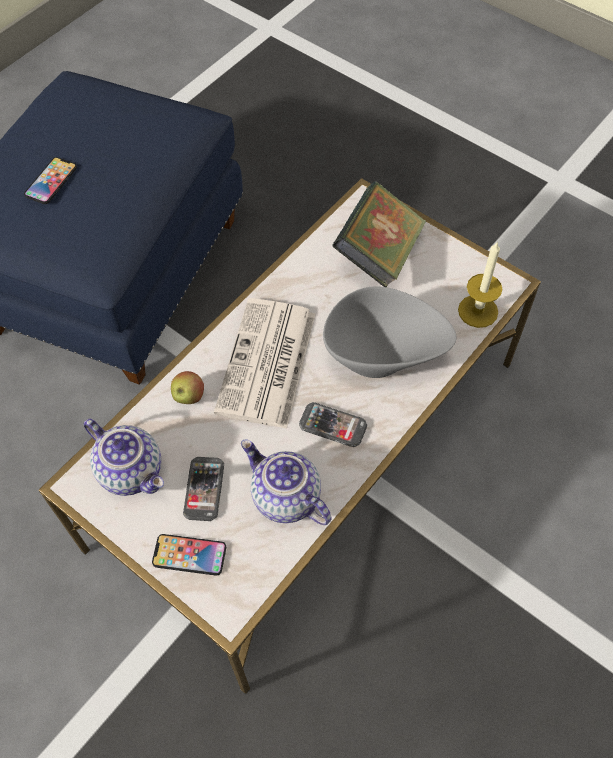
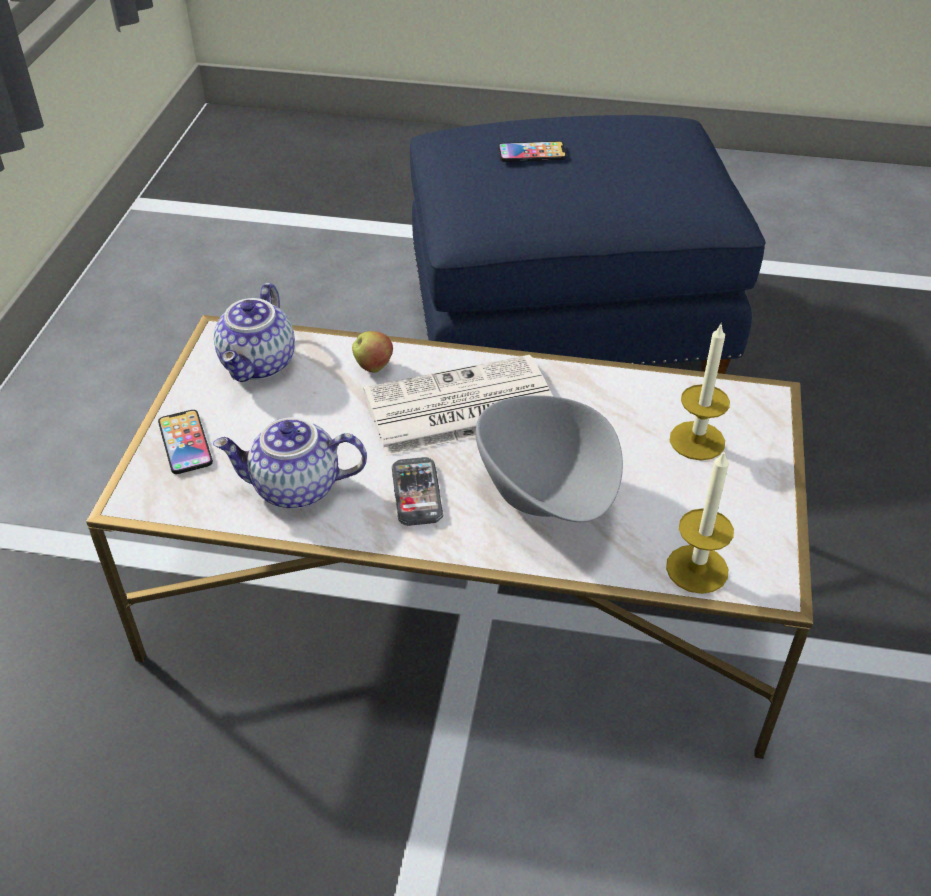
camera: 60 degrees right, 15 degrees down
(204, 489) = (269, 423): phone -> none
(284, 498) = (295, 489): teapot -> teapot turned 105 degrees counterclockwise
(378, 254) = (697, 440): book -> candle

